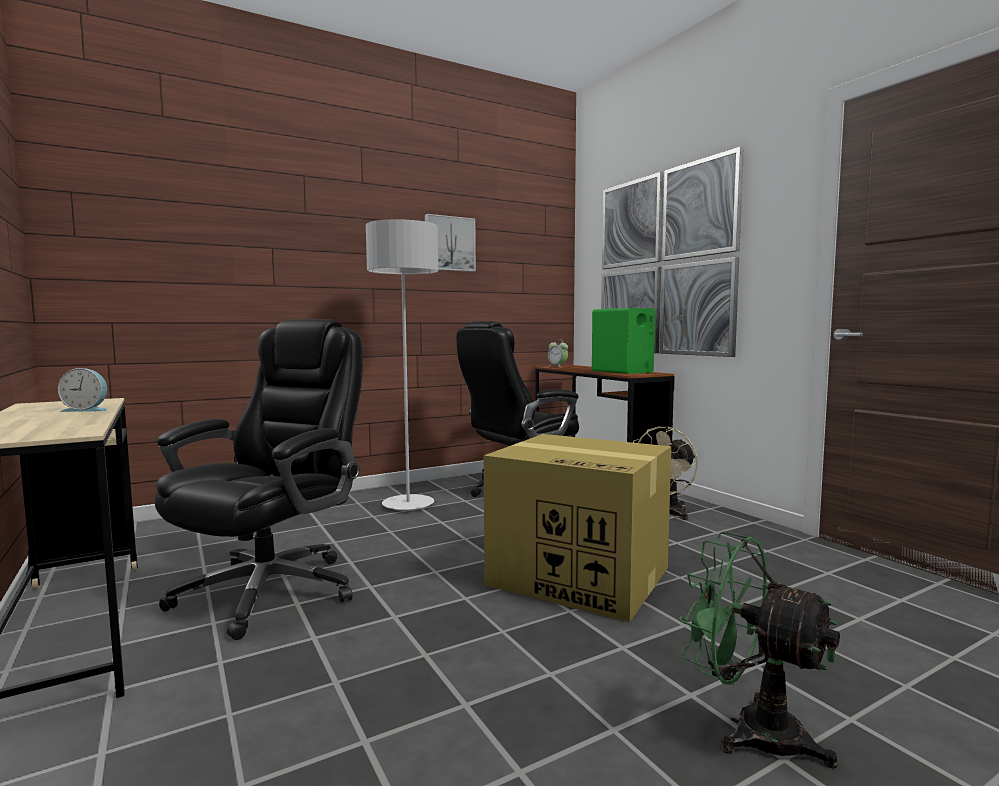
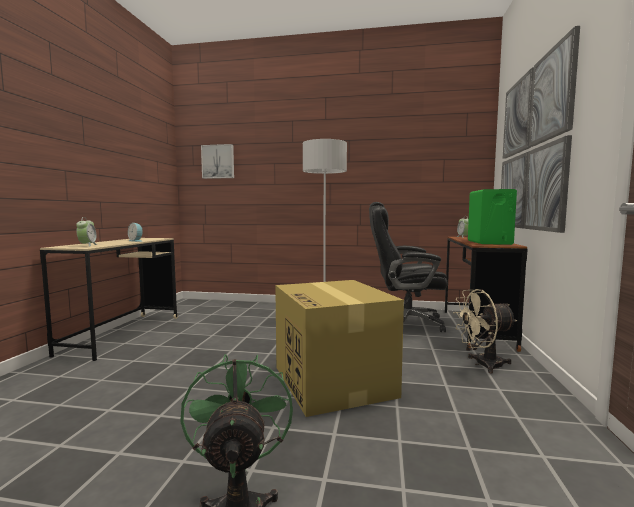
camera: 40 degrees right, 0 degrees up
(41, 430) = (87, 245): none -> alarm clock
(271, 590) = (197, 339): black office chair -> none
(449, 244) = (382, 150): picture -> picture (218, 161)

